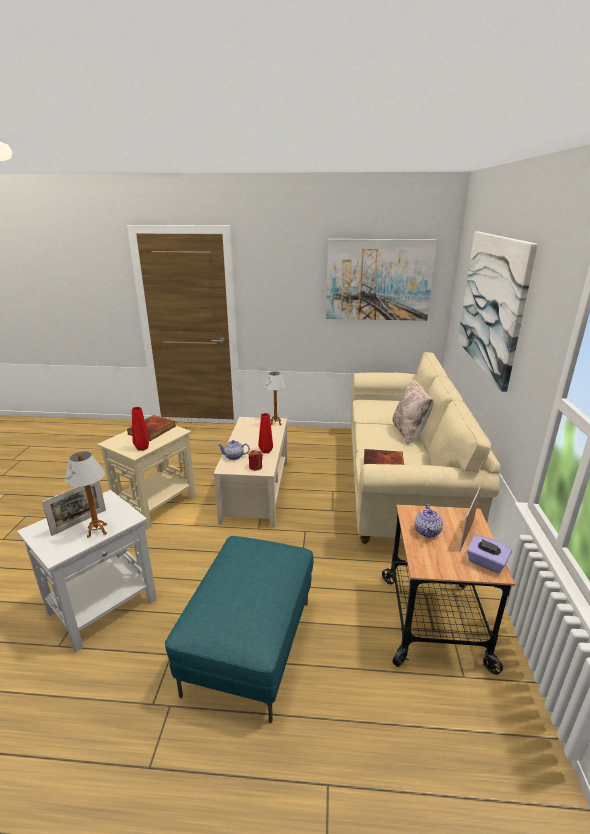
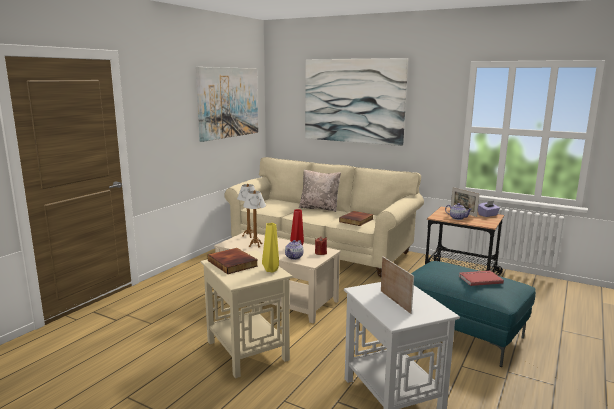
camera: 65 degrees left, 10 degrees down
(97, 531) = (413, 295): table lamp -> table lamp (255, 245)
(142, 448) = (272, 270): red vase -> yellow vase
(232, 593) = (479, 279): none -> red book

